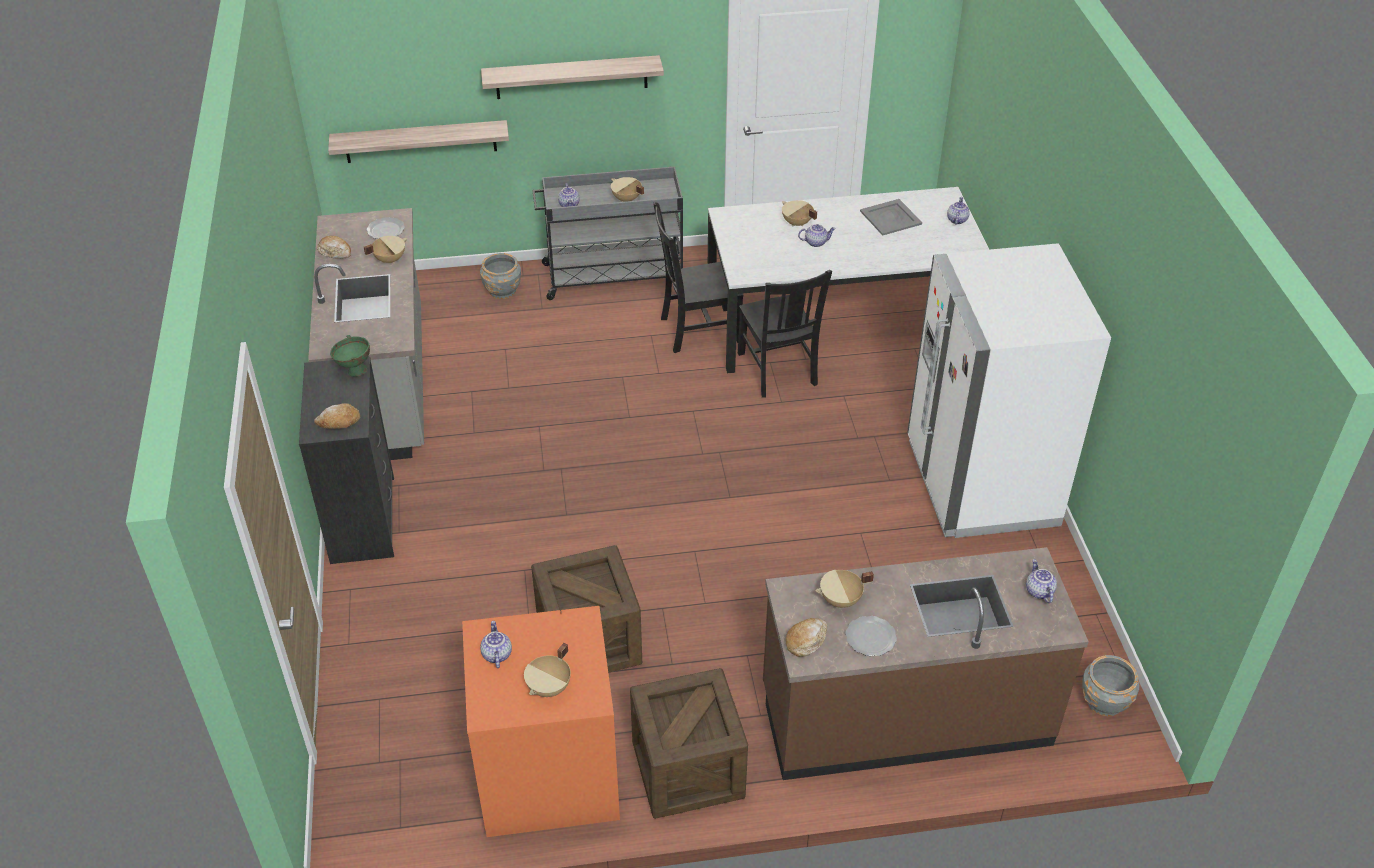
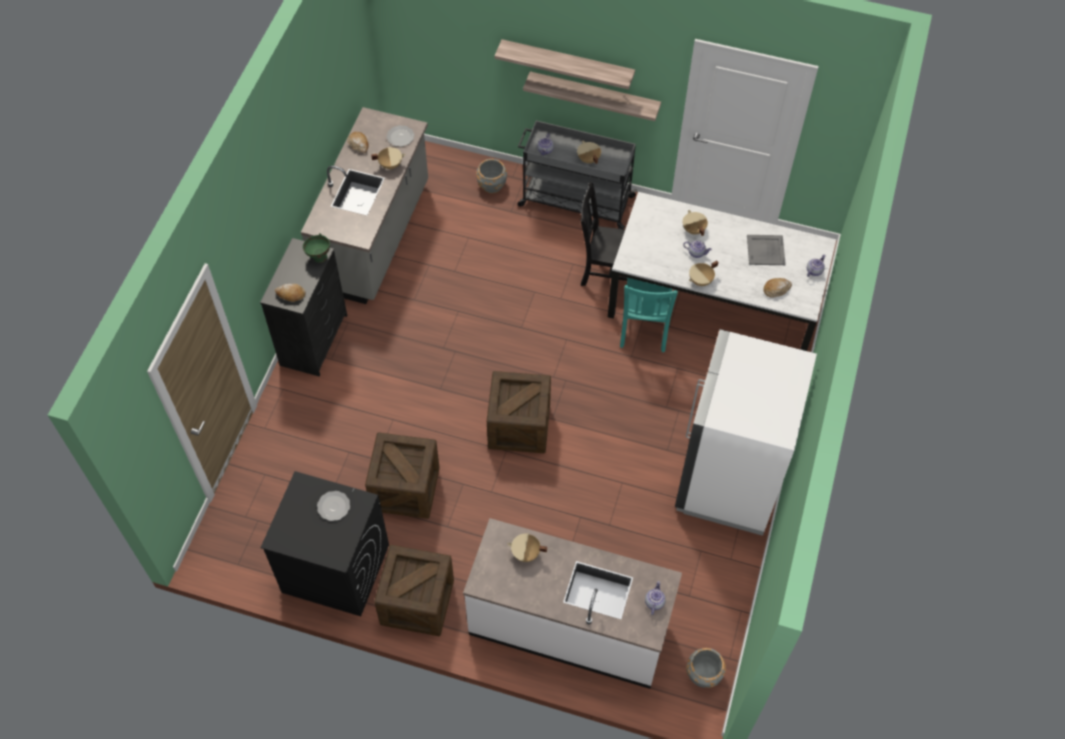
camera: 25 degrees right, 15 degrees up
(420, 141) = (454, 70): shelf -> shelf (594, 95)
(496, 654) = (301, 502): teapot -> none
(547, 775) = (334, 568): orange washing machine -> black washing machine
(549, 688) = (320, 538): beige cooking pot -> beige cooking pot (701, 281)
(694, 519) = (519, 426): none -> crate
(778, 371) = (644, 329): black chair -> turquoise chair
(806, 640) = (488, 572): bread -> bread (776, 289)
(871, 637) = (528, 587): plate -> plate (334, 506)
(905, 715) = (569, 626): brown counter -> white counter

